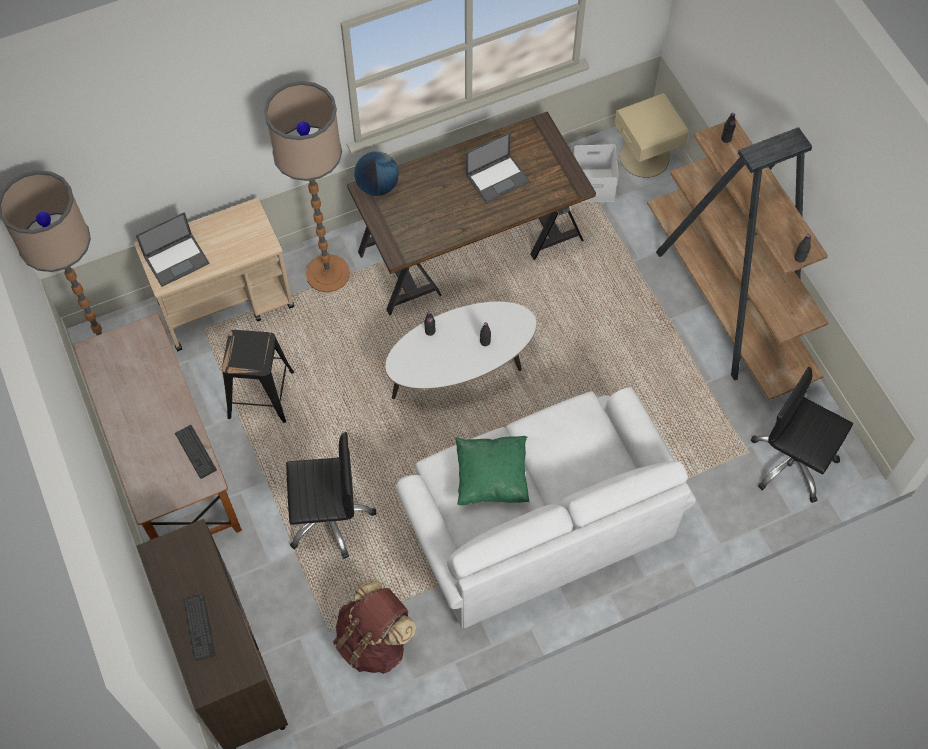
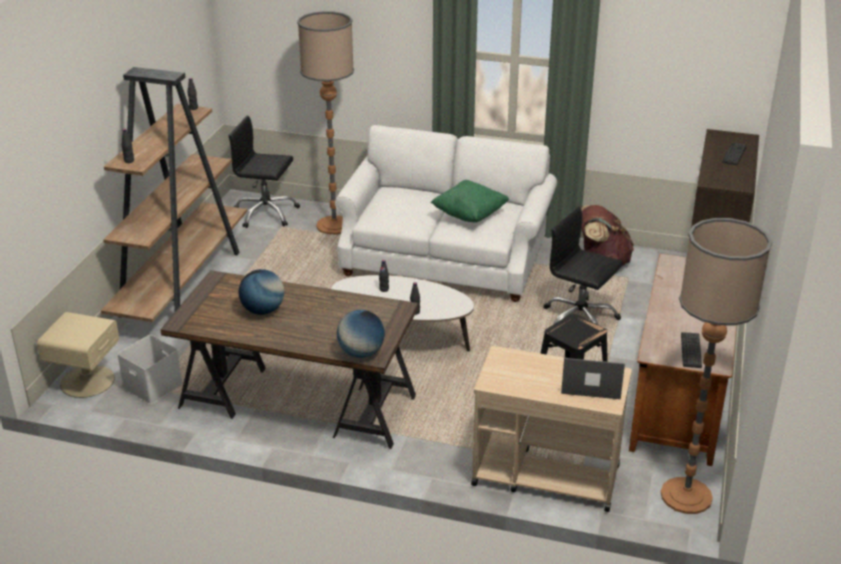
camera: 140 degrees left, 30 degrees down
(195, 452) = (669, 277): keyboard -> keyboard (691, 350)
(327, 274) = (434, 448): floor lamp -> floor lamp (334, 225)
(498, 178) = (263, 310): laptop -> globe
(792, 462) = (265, 213): black office chair -> black office chair turned 120 degrees clockwise

